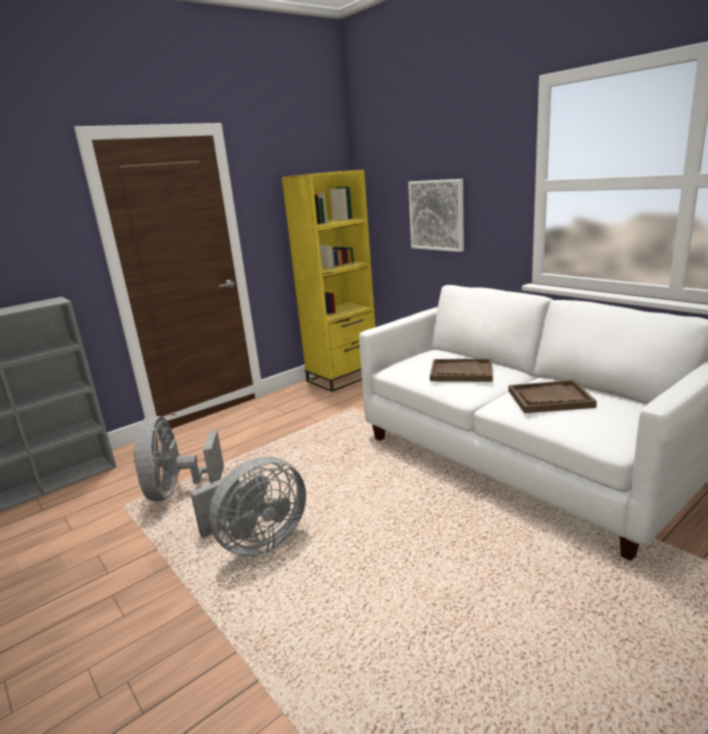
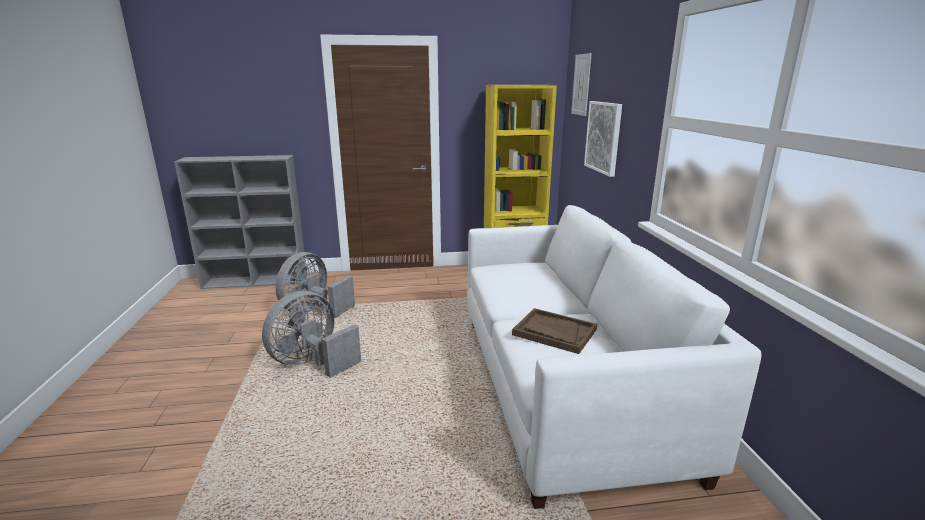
camera: 30 degrees right, 0 degrees up
(257, 543) = (312, 363): grey fan -> grey fan turned 135 degrees clockwise
(384, 167) = (581, 85): none -> picture
(461, 372) = (524, 286): brown tray -> none

